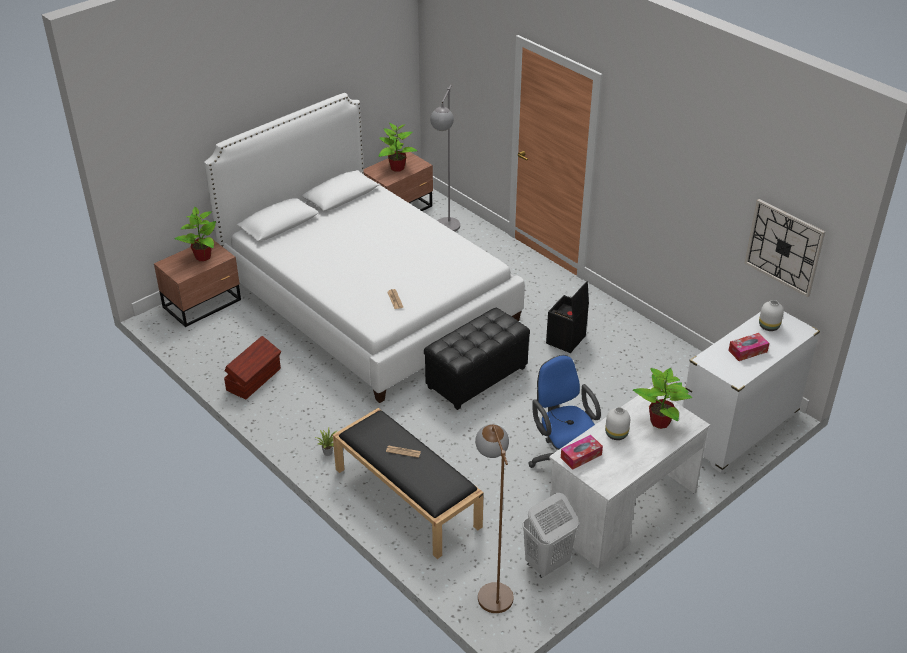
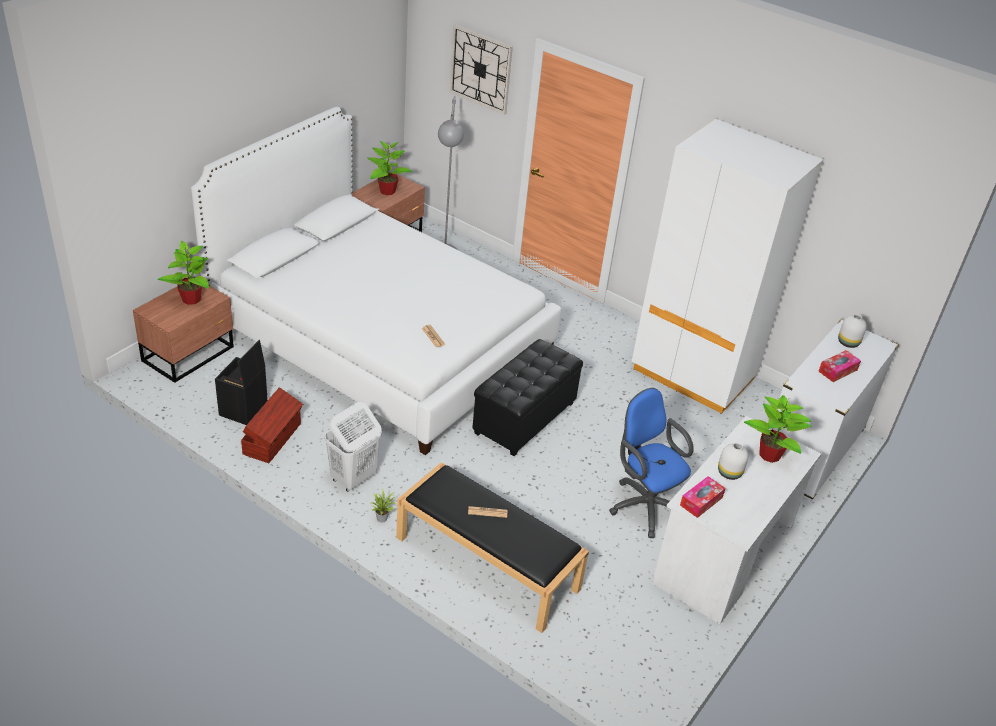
camera: 15 degrees left, 0 degrees up
(492, 588) = (612, 661): brown floor lamp -> none
(547, 563) = (663, 624): white laundry basket -> white laundry basket (353, 478)
(566, 340) = (606, 370): black storage box -> black storage box (243, 410)
(648, 349) = (693, 374): none -> white wardrobe
(784, 247) = (861, 257): wall clock -> wall clock (481, 69)

